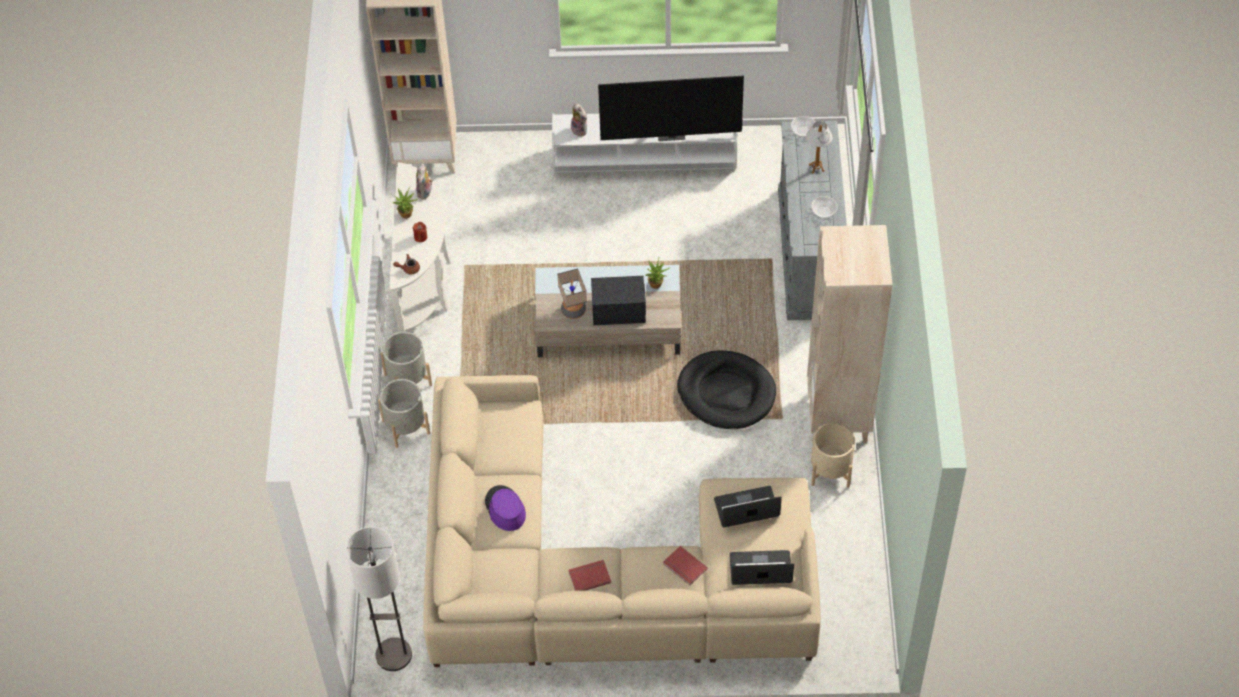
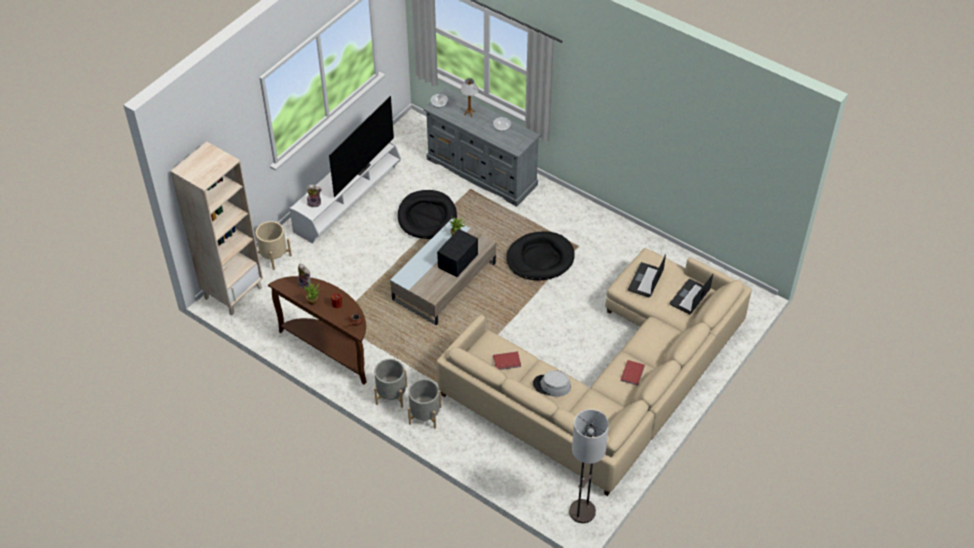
camera: 55 degrees left, 5 degrees down
(424, 286) = (331, 348): white console table -> brown console table
(505, 509) = (552, 386): purple hat -> grey hat
(573, 310) = (438, 280): table lamp -> none
(684, 567) = (661, 328): red book -> red book (507, 362)
(689, 247) = (427, 217): none -> black dog bed
(830, 470) = (629, 246): beige planter -> beige planter (274, 256)
(838, 416) = (598, 223): beige bookcase -> none

